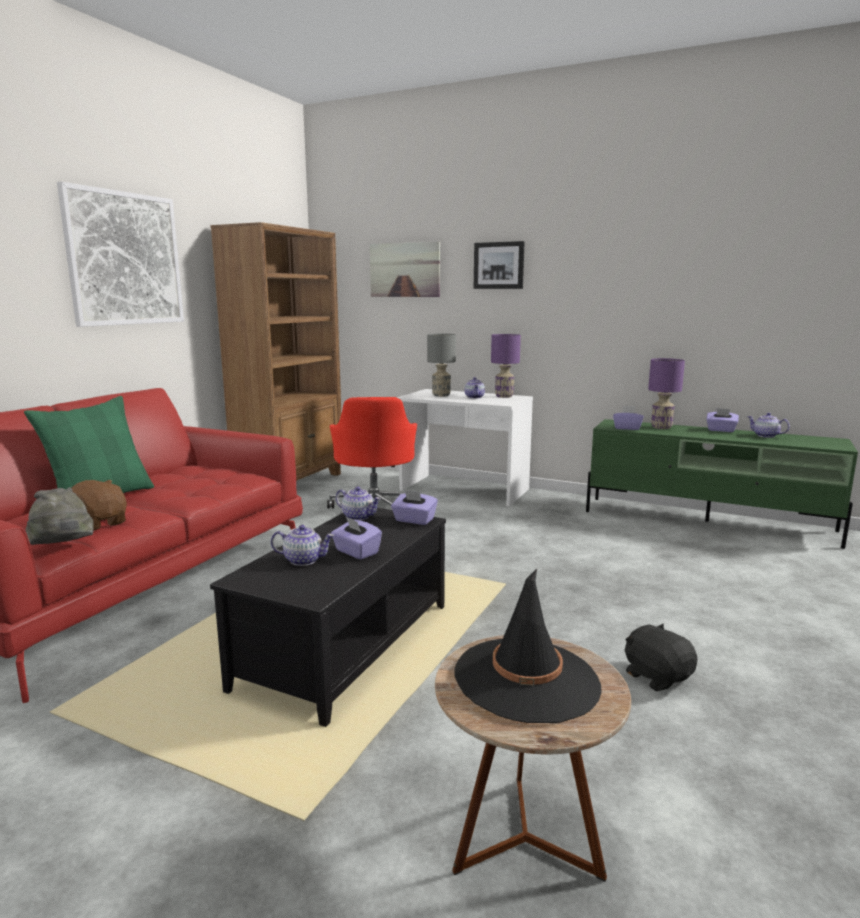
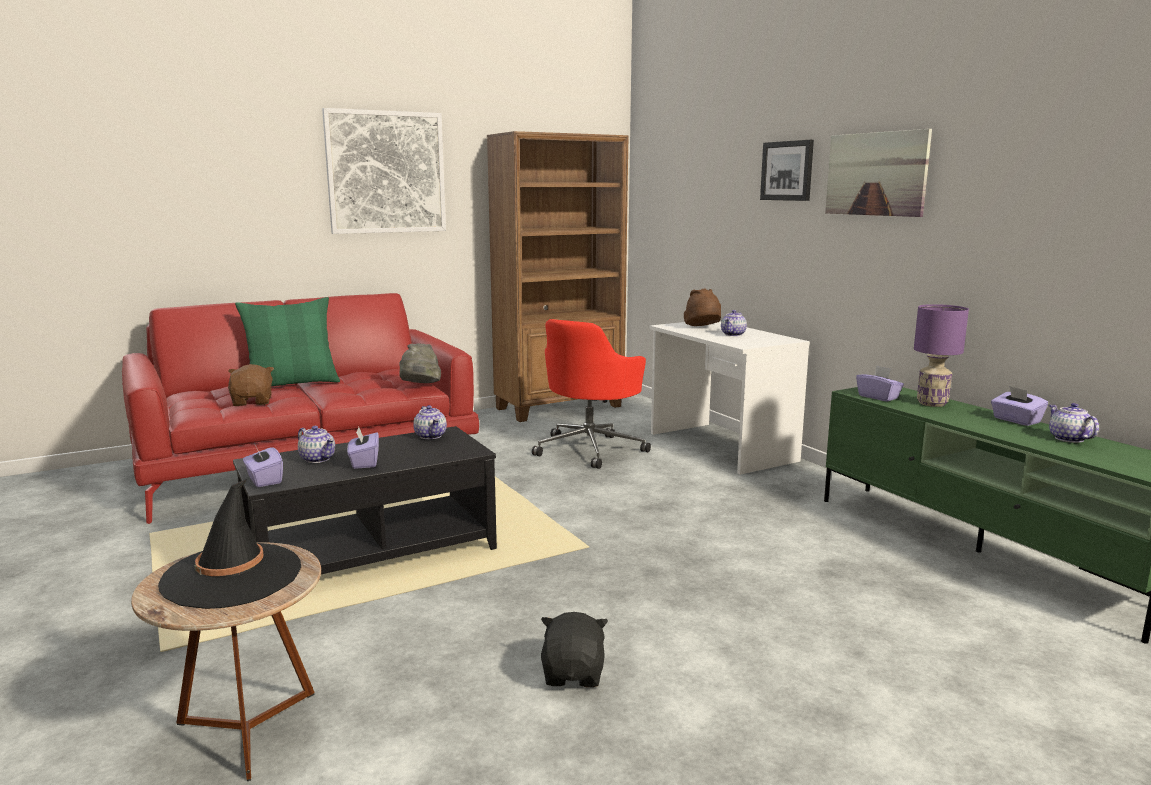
camera: 35 degrees right, 0 degrees up
(63, 549) = (200, 414): grey hat -> grey hat (419, 386)
(404, 270) = (702, 176): picture -> picture (876, 174)
(414, 520) = (465, 449): purple tissue box -> purple tissue box (264, 480)
(441, 395) = (703, 328): grey table lamp -> brown hat
(504, 396) = (771, 337): purple table lamp -> none

